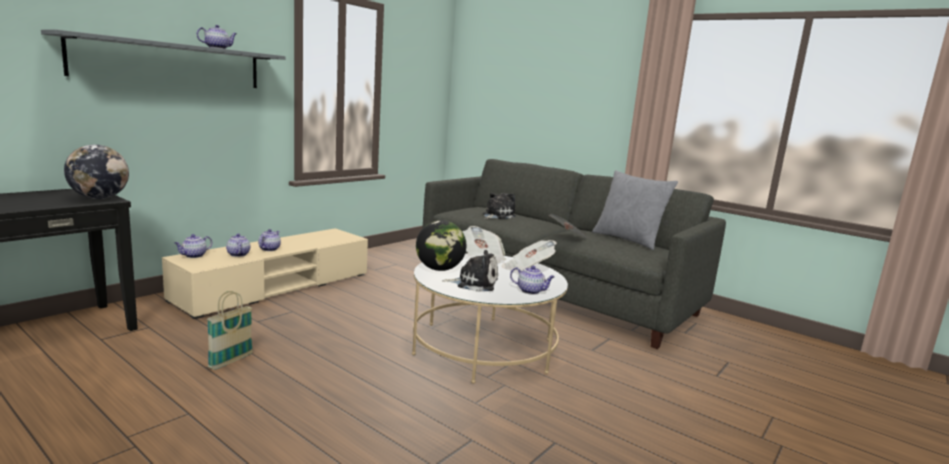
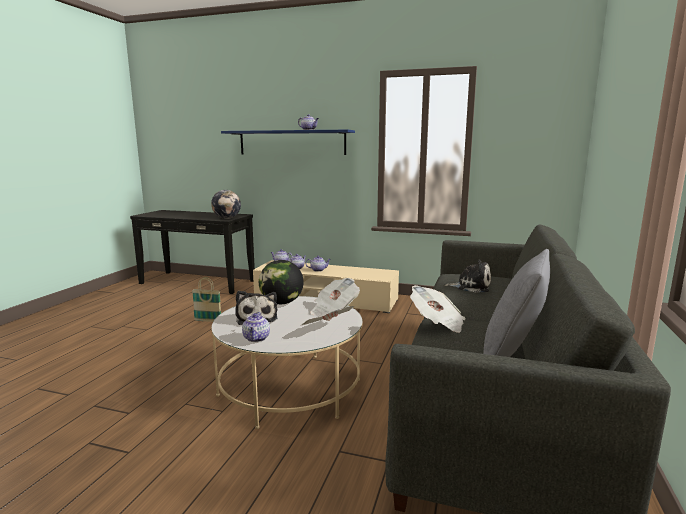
camera: 70 degrees right, 0 degrees up
(171, 63) = (291, 142): grey shelf -> blue shelf

